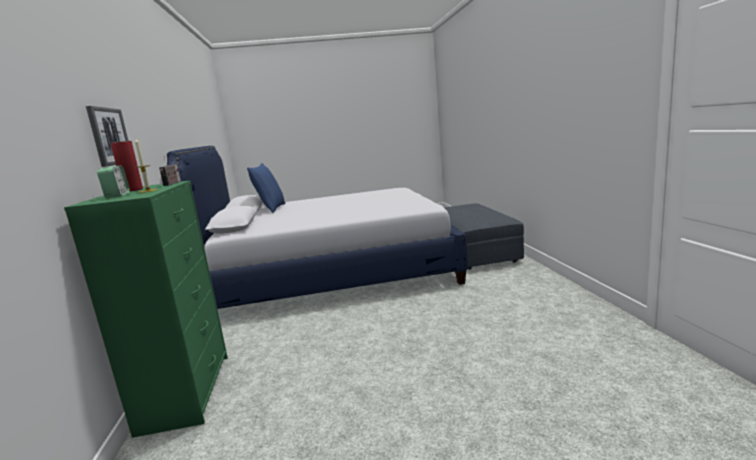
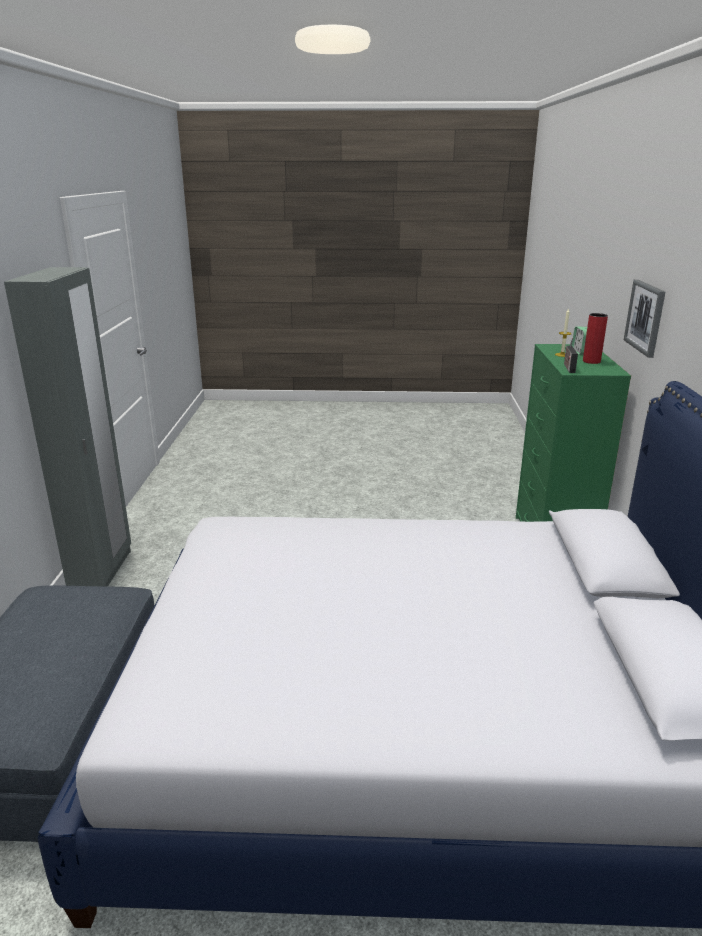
camera: 170 degrees left, 10 degrees up
(271, 209) = (583, 660): blue pillow -> none
(568, 291) = (102, 572): none -> grey wardrobe

